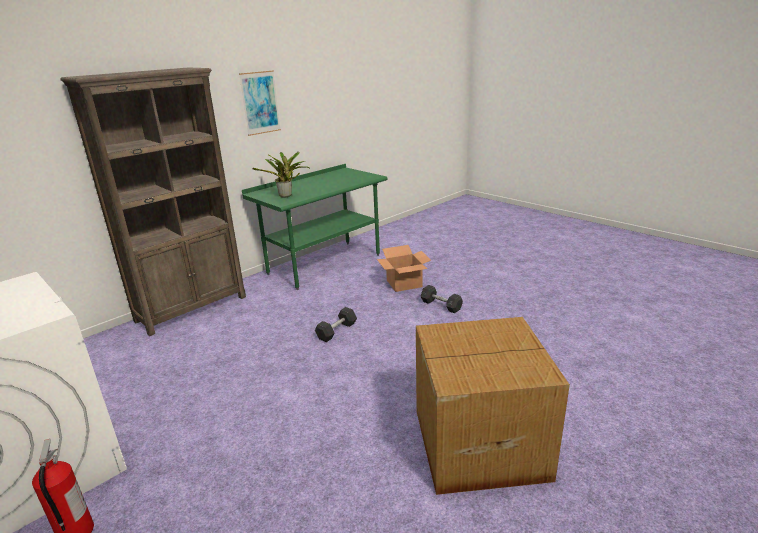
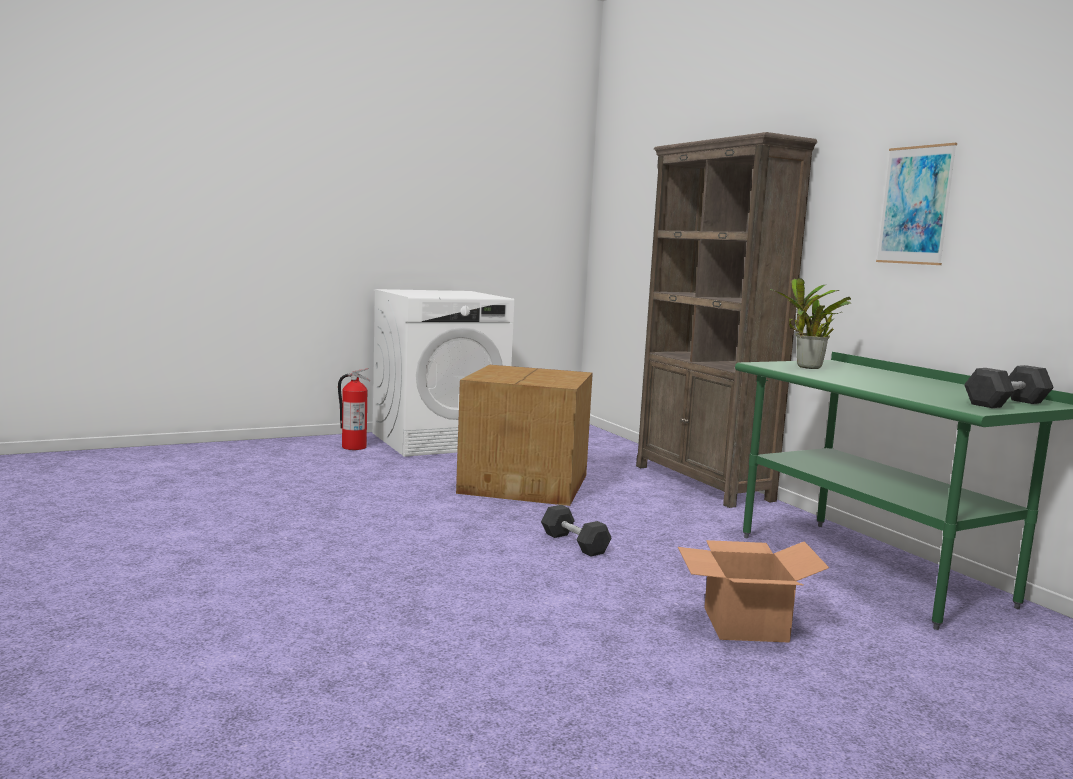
camera: 105 degrees right, 15 degrees down
(441, 305) = (612, 638): grey dumbbell -> grey dumbbell (1006, 403)
(477, 442) = (220, 571): cardboard box -> cardboard box (526, 483)

